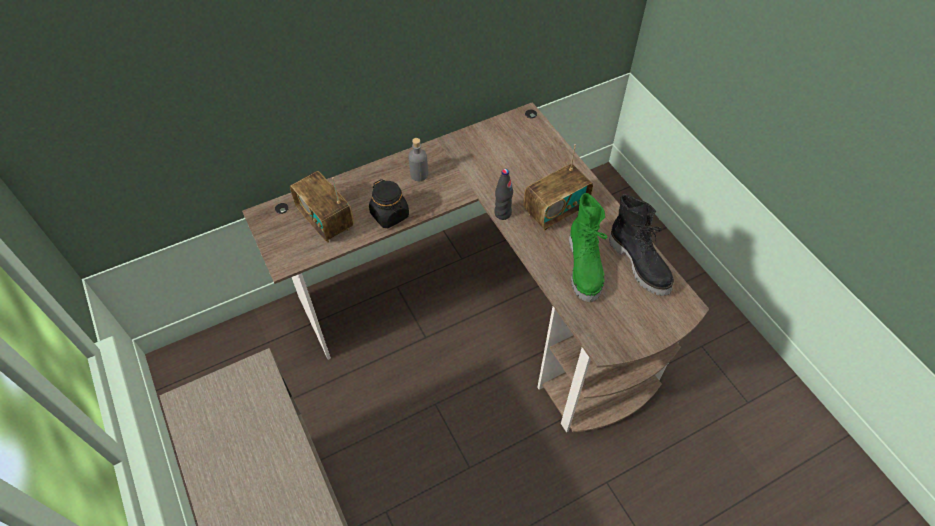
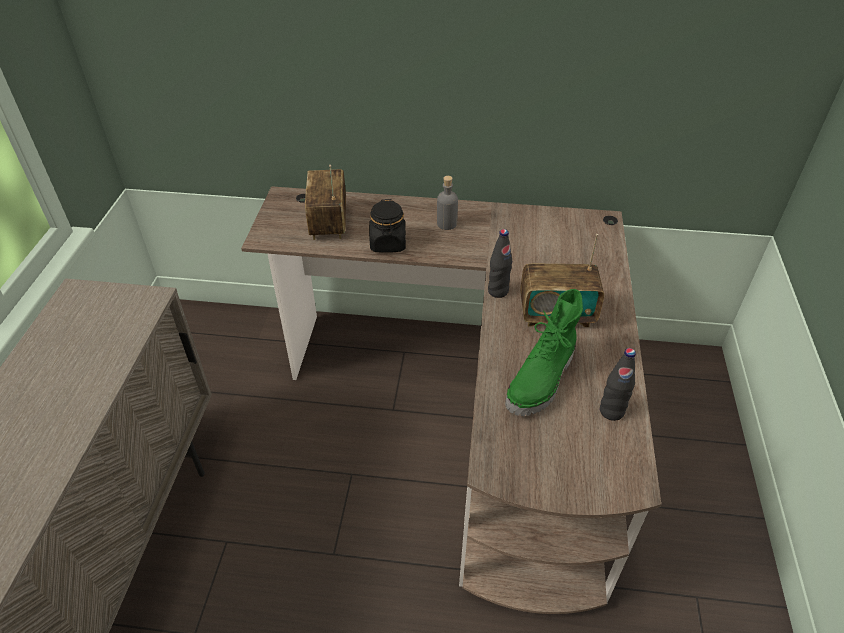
camera: 35 degrees right, 10 degrees down
(640, 264) = (611, 411): black boot -> black bottle

